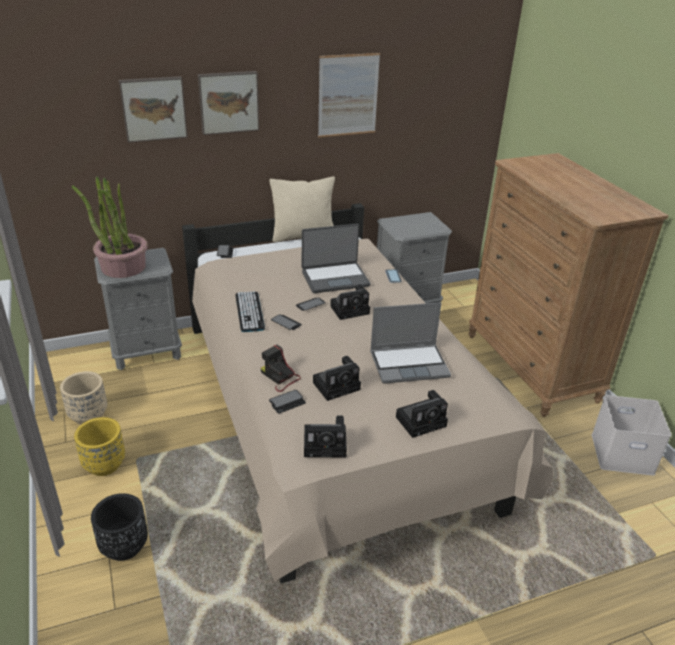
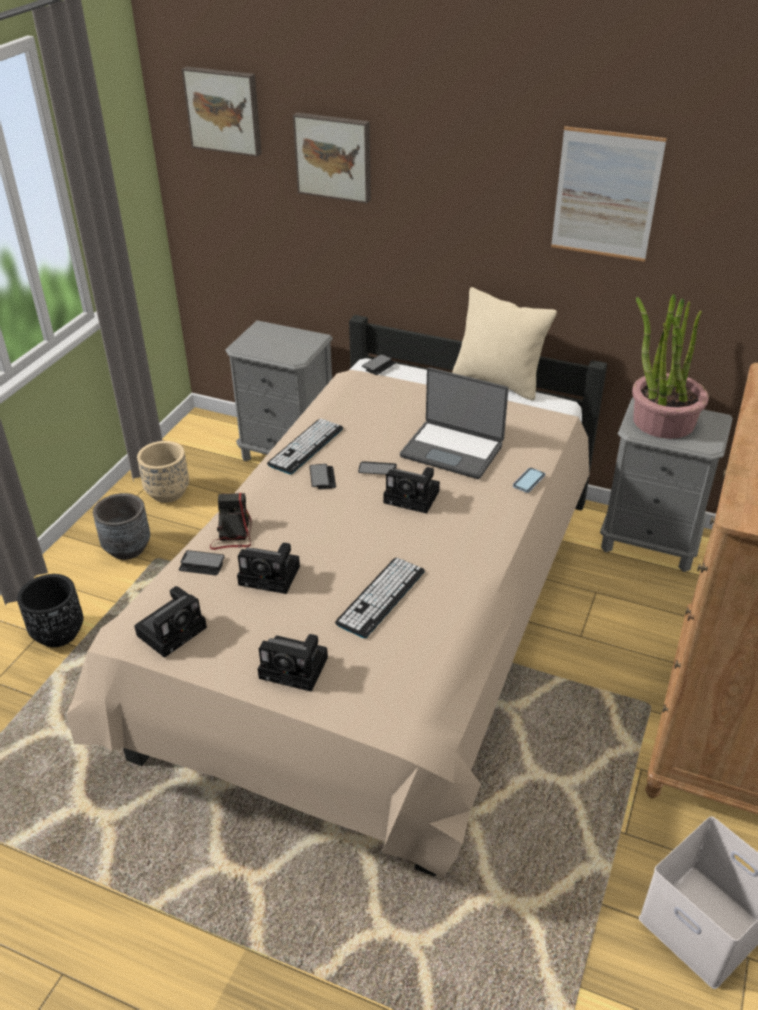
camera: 45 degrees right, 5 degrees up
(105, 465) = (128, 548): yellow planter -> grey planter
(123, 267) = (264, 342): potted plant -> potted plant (663, 421)
(228, 102) = (427, 167): picture -> picture (224, 110)
(327, 444) = (173, 629): camera -> camera turned 90 degrees counterclockwise
(409, 364) = (381, 597): laptop -> keyboard

